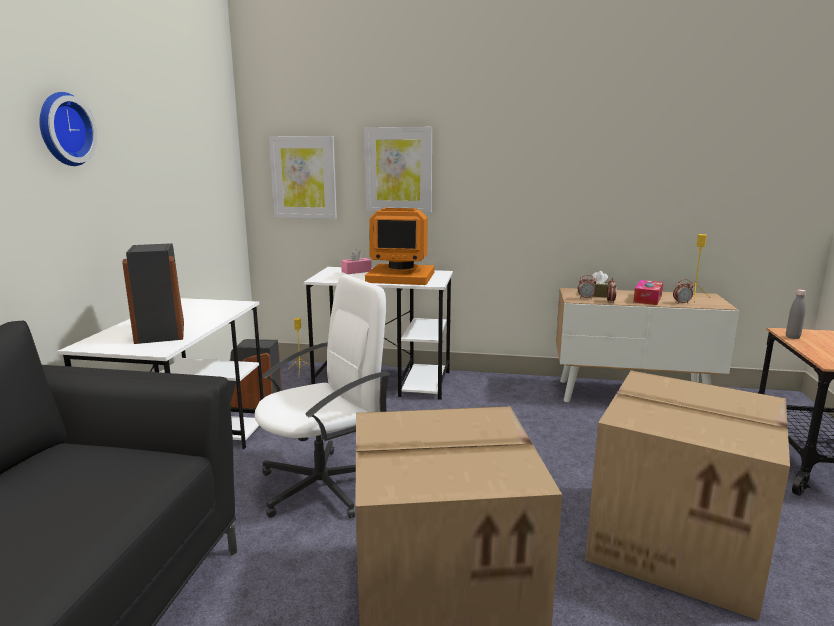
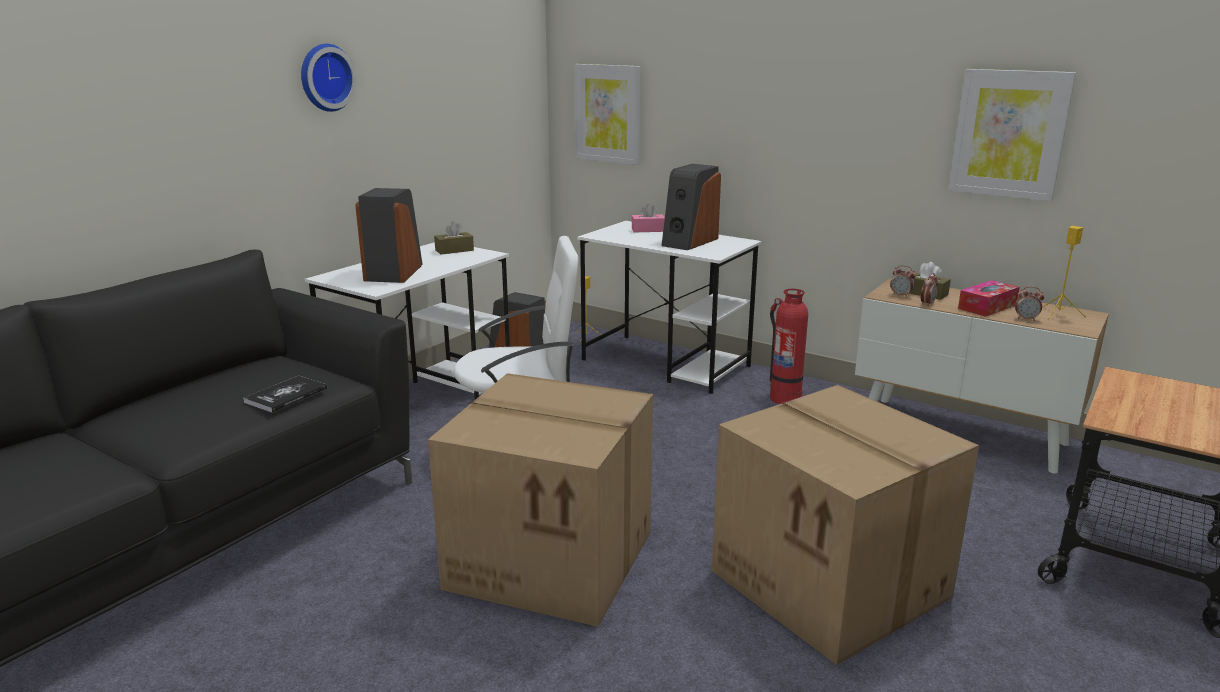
camera: 25 degrees right, 5 degrees up
(117, 492) = (286, 395): none -> book
(202, 304) = (454, 250): none -> brown tissue box
(398, 170) = (708, 111): picture -> picture (1009, 134)
(401, 276) = (689, 242): monitor -> speaker
(496, 392) = (784, 398): none -> fire extinguisher
(792, 337) = (1118, 383): grey bottle -> none

